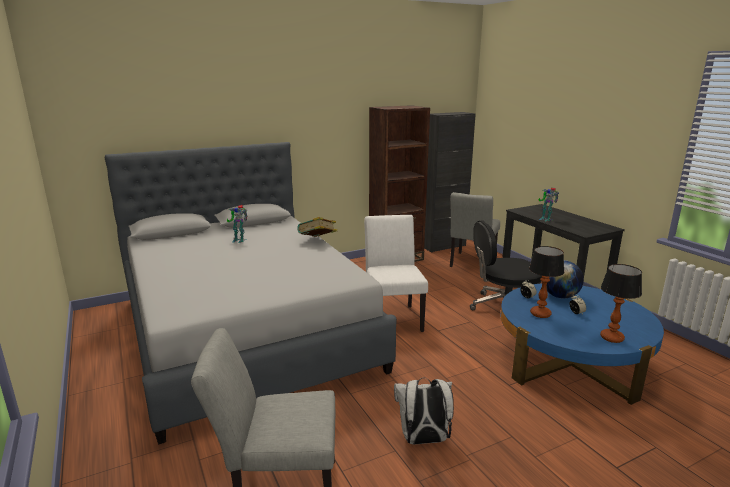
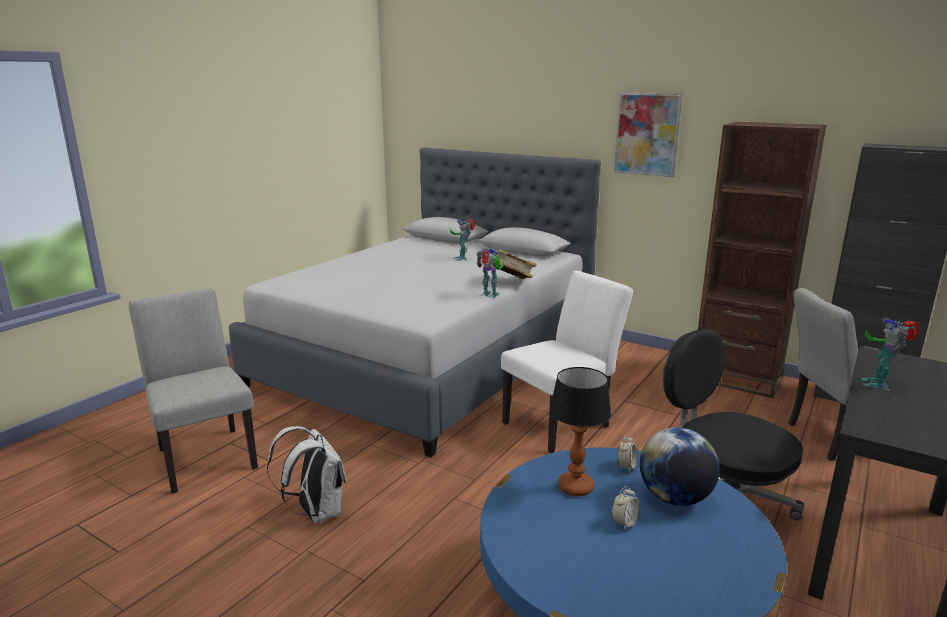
camera: 60 degrees right, 0 degrees up
(315, 120) = (647, 134): none -> picture
(334, 251) = (490, 295): none -> toy robot
(612, 338) = (563, 573): table lamp -> none

